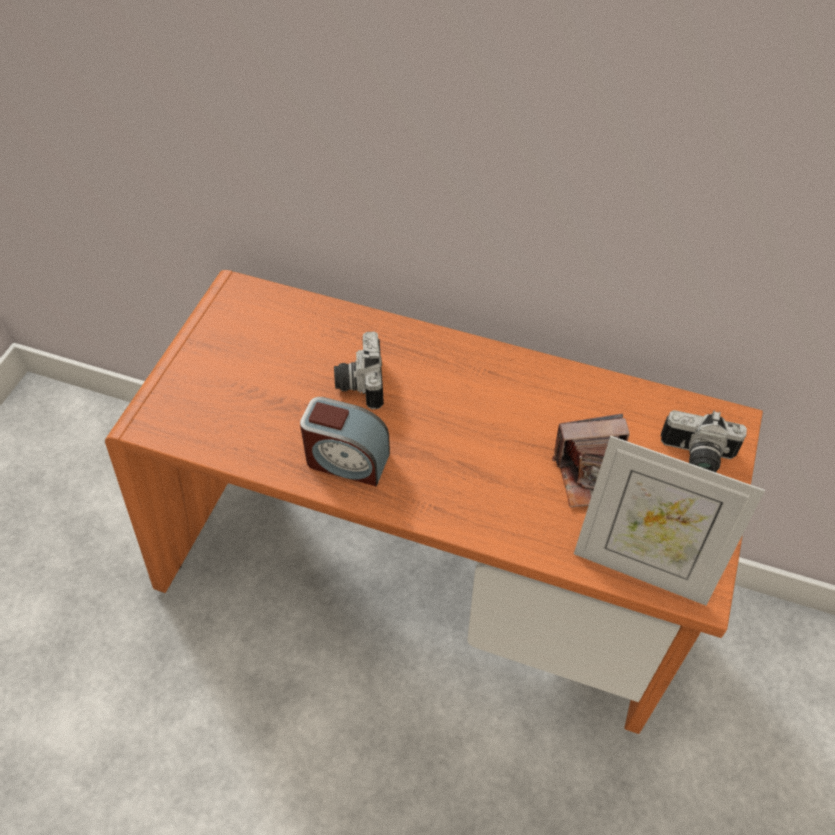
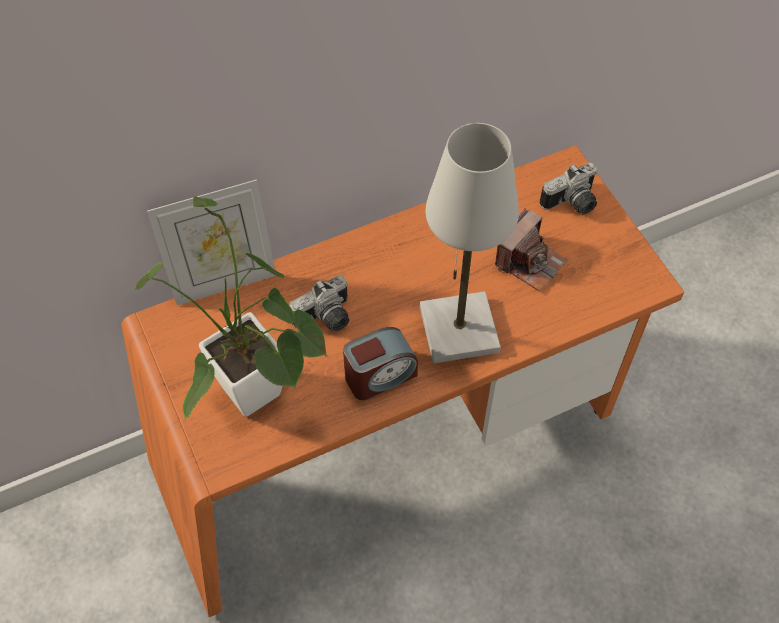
camera: 45 degrees left, 5 degrees up
(233, 402) = (258, 402): none -> potted plant
(359, 382) = (326, 319): camera -> camera turned 75 degrees counterclockwise
(456, 479) = (458, 330): none -> white table lamp
(642, 567) = (611, 293): picture frame -> picture frame (224, 281)

